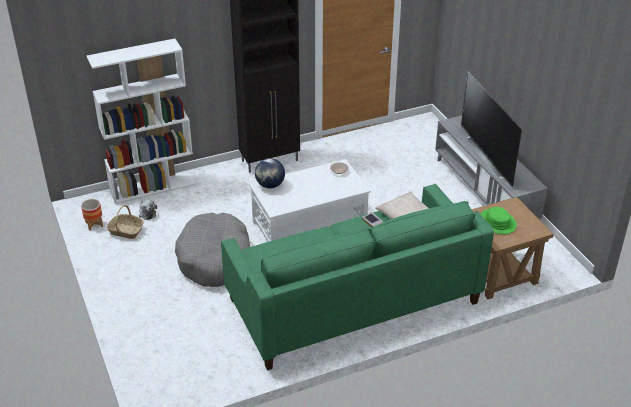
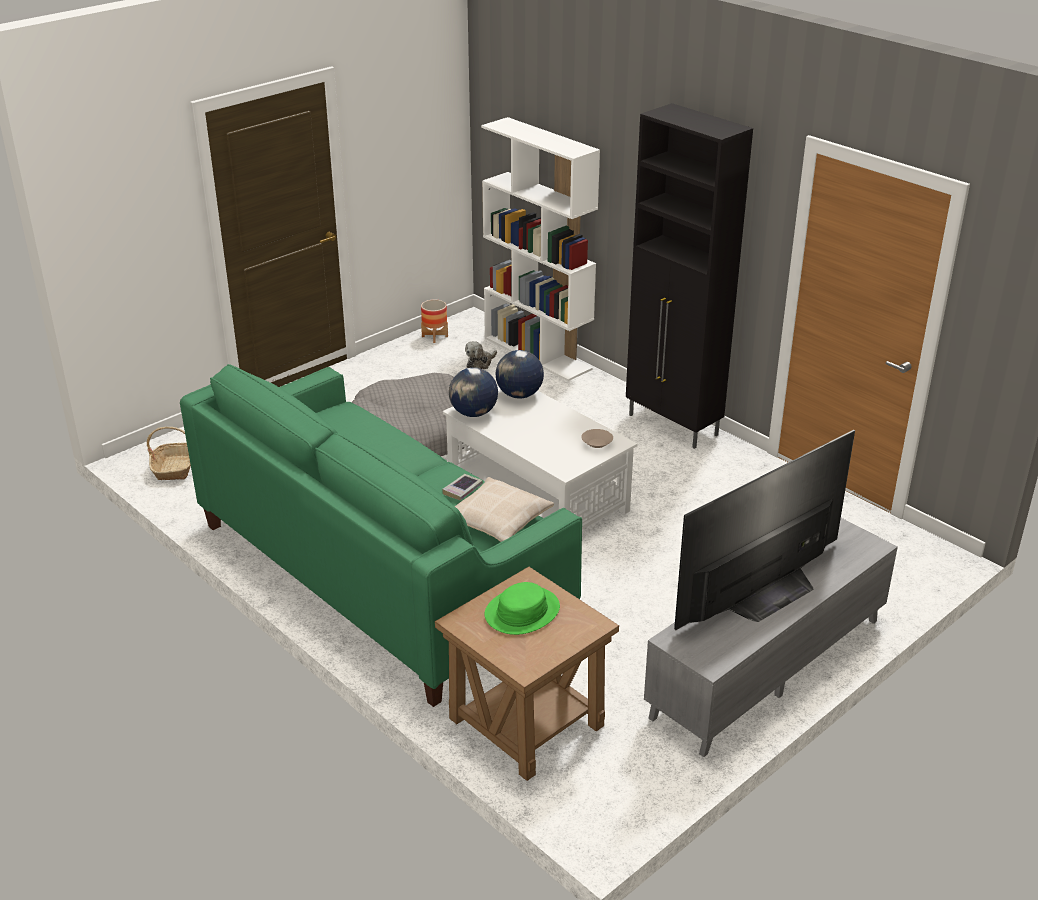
camera: 70 degrees right, 5 degrees down
(125, 231) = (435, 359): basket -> basket (175, 467)
(280, 206) = (473, 413): none -> globe

